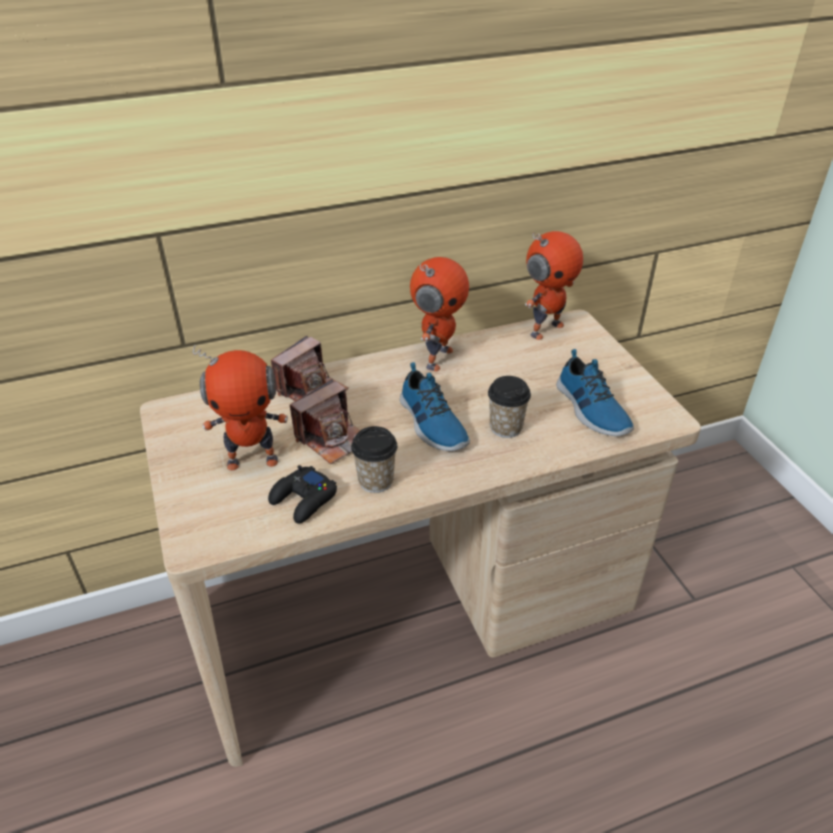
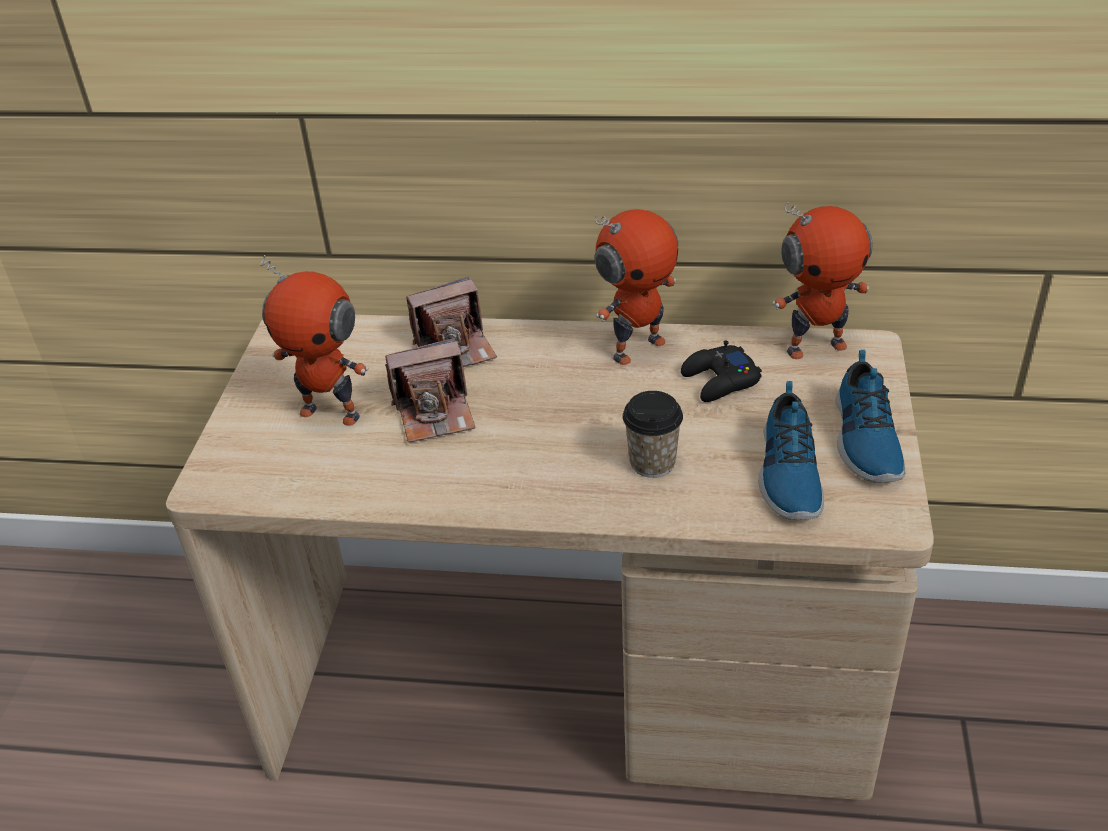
camera: 30 degrees right, 0 degrees up
(303, 500) = (351, 474): black game controller -> black game controller (720, 381)
(375, 481) = (445, 478): cup -> none
(431, 423) = (563, 429): shoe -> shoe (864, 439)

